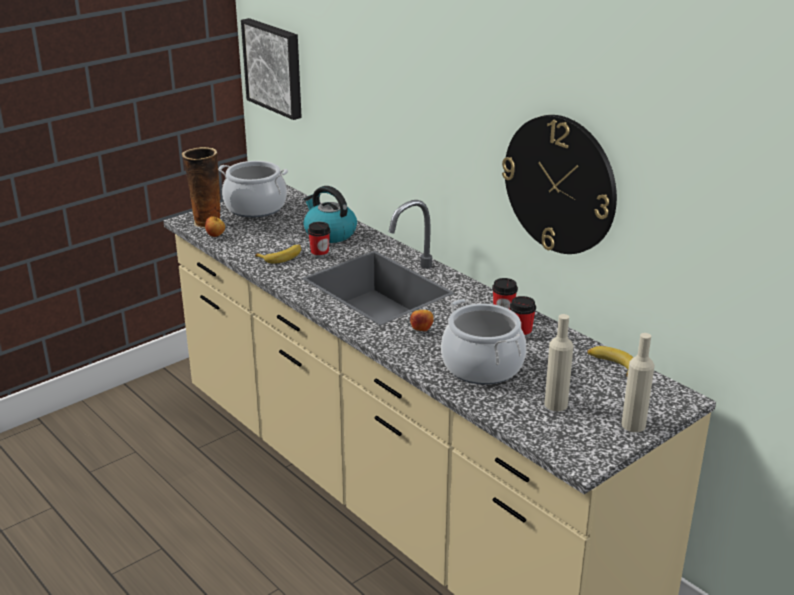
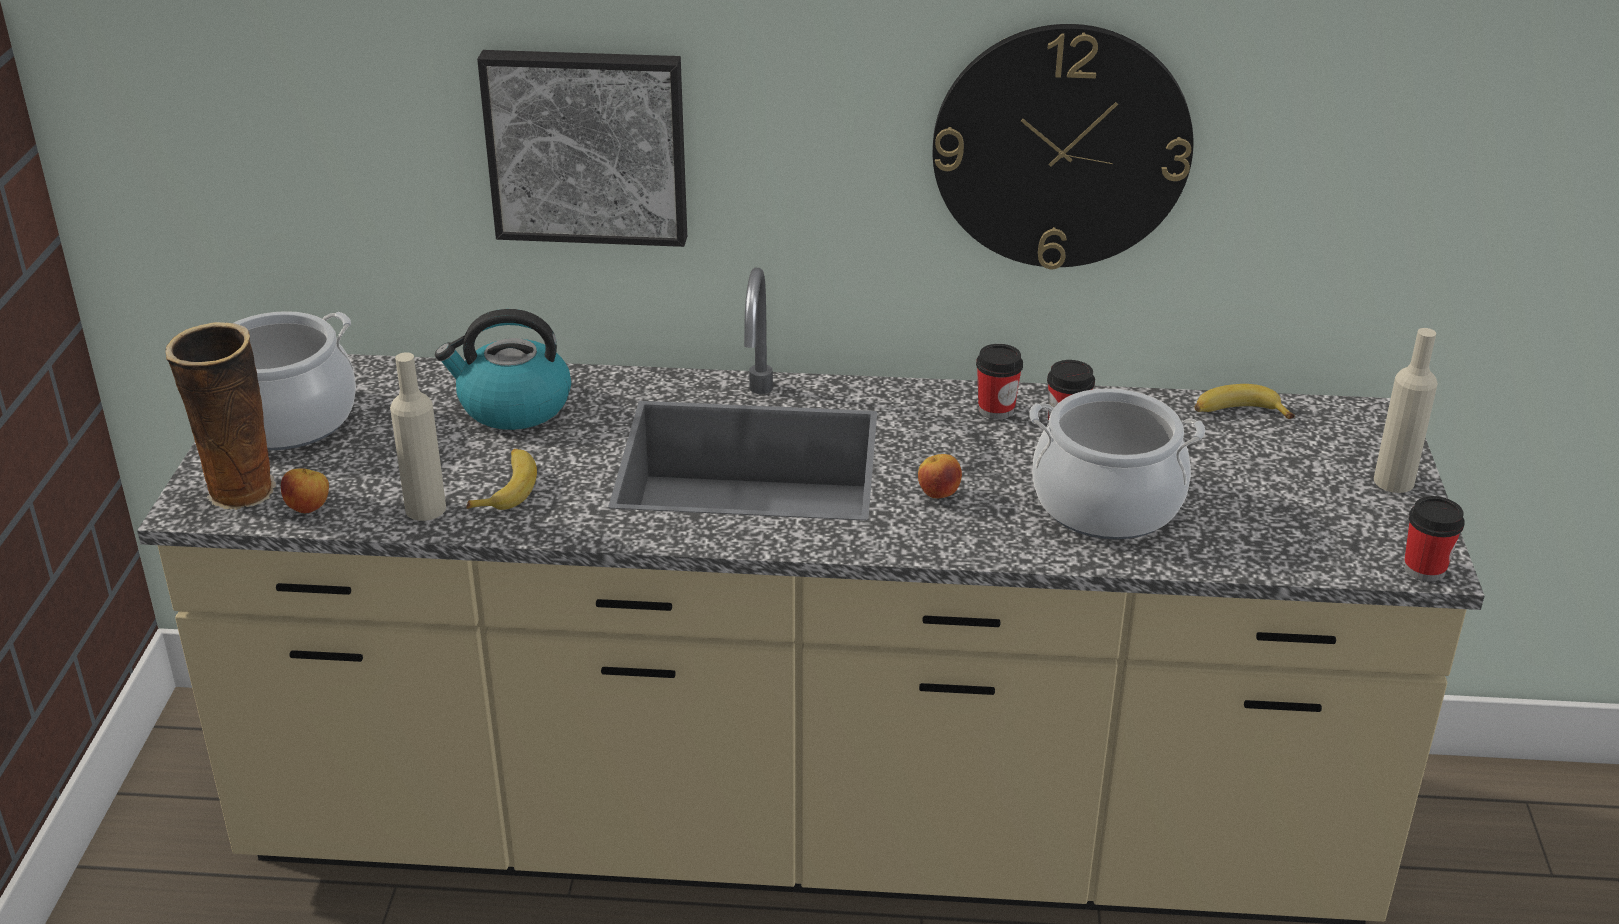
camera: 45 degrees left, 5 degrees up
(275, 67) = (180, 102): picture -> picture (587, 145)
(319, 254) = (563, 450): cup -> cup (1424, 569)
(556, 404) = (1276, 505): beige bottle -> beige bottle (425, 508)

